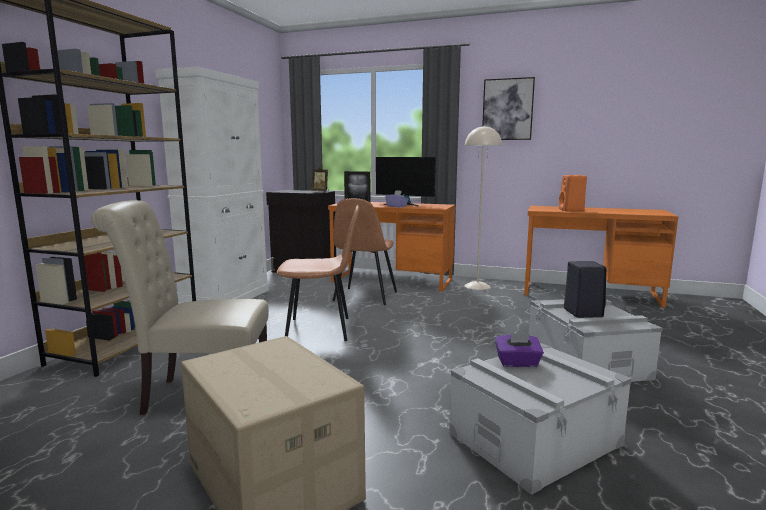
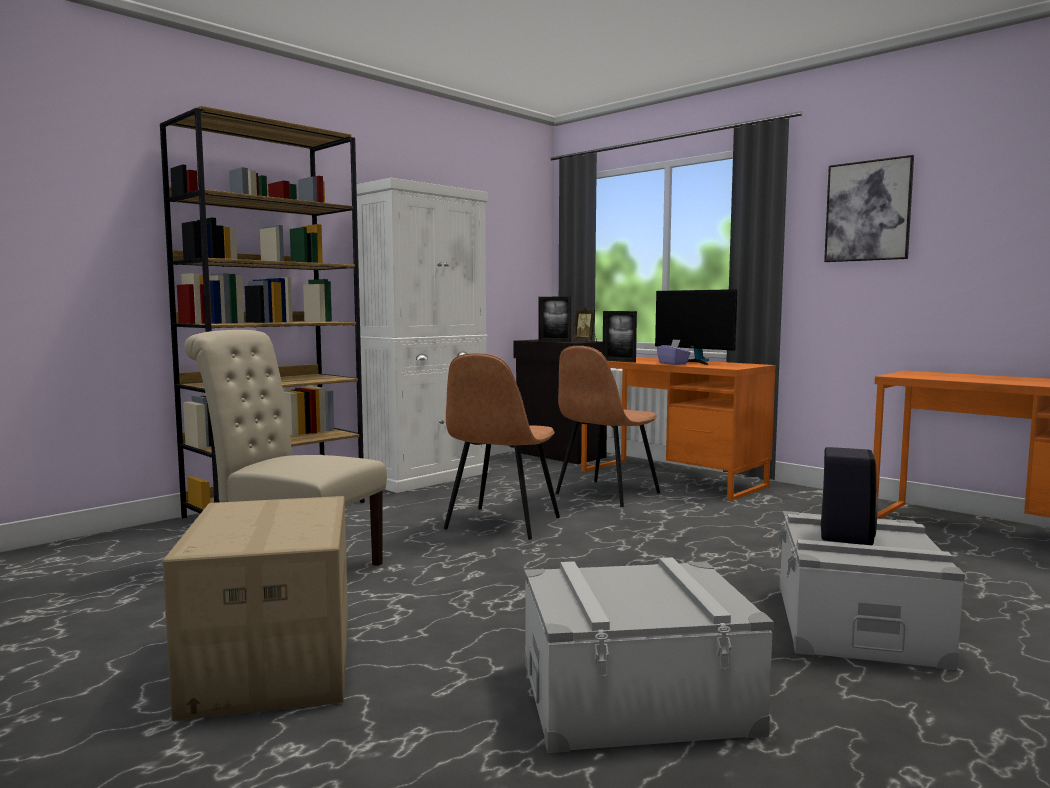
camera: 25 degrees right, 5 degrees down
(299, 192) = (554, 341): none -> picture frame
(321, 329) = (501, 524): brown chair -> brown chair turned 90 degrees clockwise
(477, 286) = (801, 499): beige floor lamp -> none
(517, 363) = (628, 577): purple tissue box -> none
(572, 210) = (961, 378): orange speaker -> none

